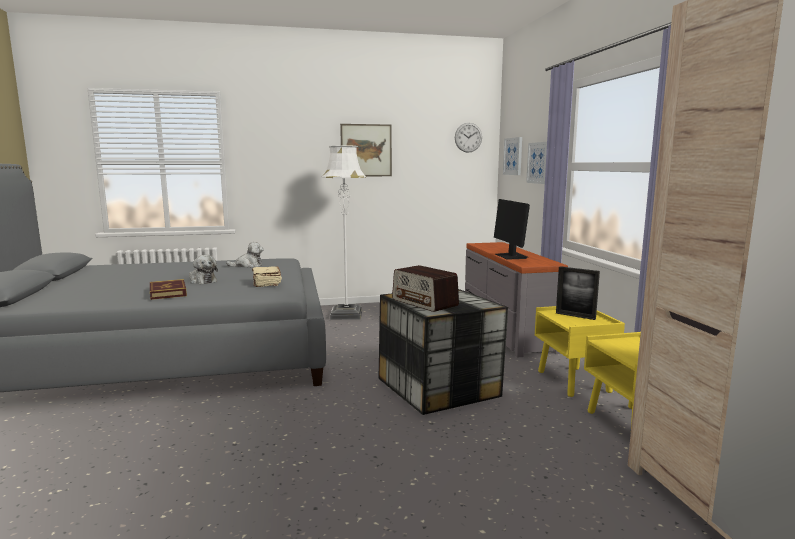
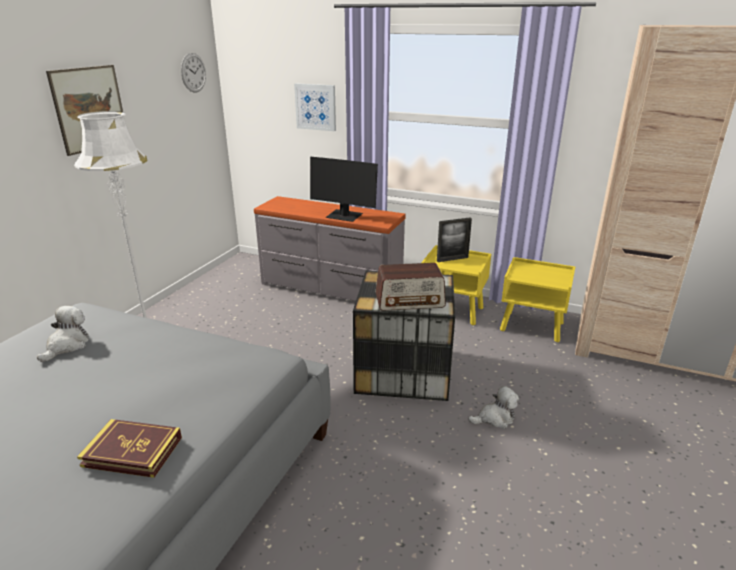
camera: 55 degrees left, 15 degrees up
(202, 281) = (106, 405): plush toy -> plush toy (495, 418)
(266, 283) = (211, 358): beige book -> none
(513, 156) = (259, 95): picture -> none

